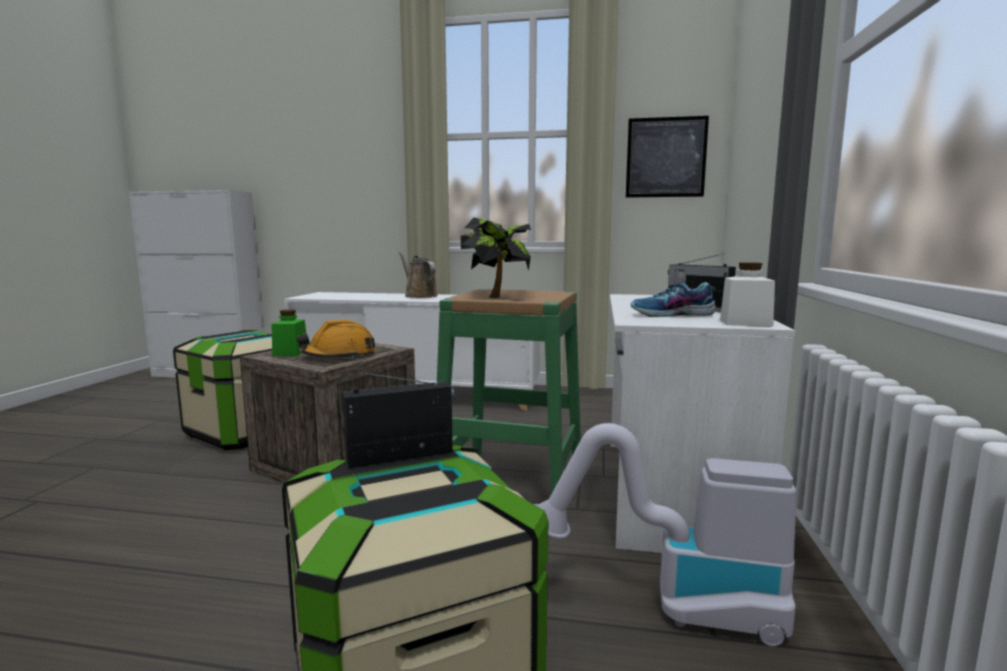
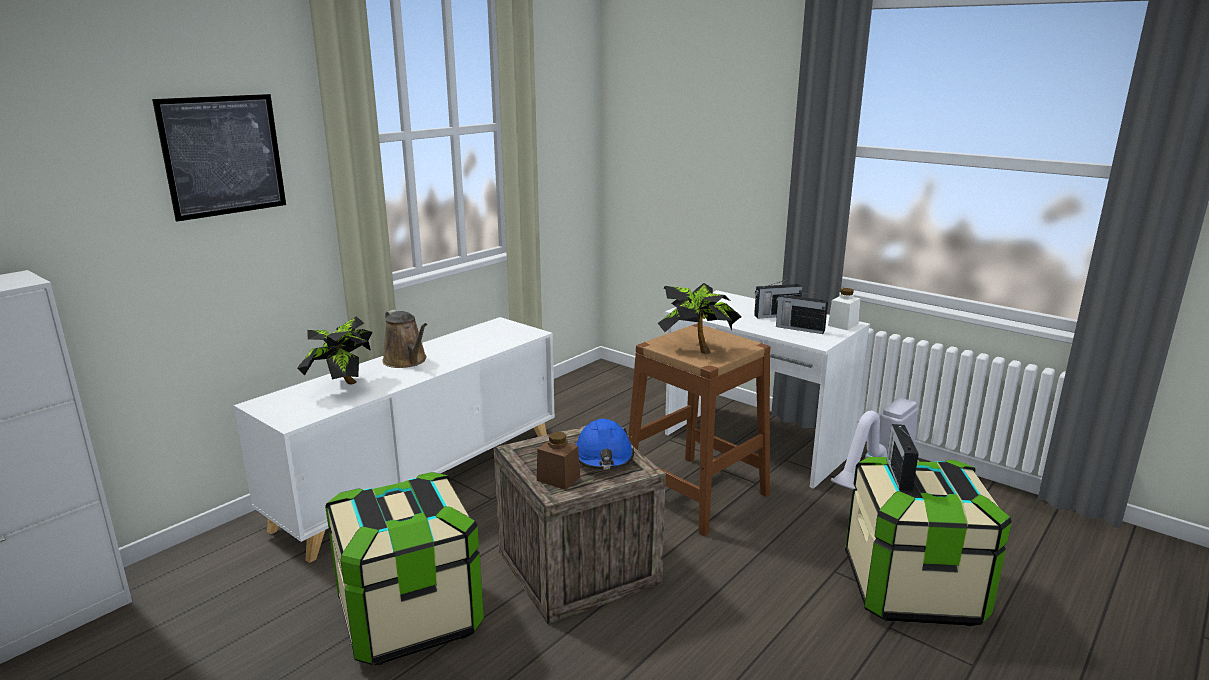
camera: 60 degrees left, 10 degrees up
(290, 352) = (558, 479): green jar -> brown jar
(339, 356) = (604, 457): orange hard hat -> blue hard hat
(362, 295) = (345, 386): none -> potted plant
(419, 296) = (407, 361): brown watering can -> brown watering can turned 120 degrees counterclockwise
(511, 482) = (695, 493): green stool -> brown stool
(666, 157) = (563, 148): picture -> picture (223, 155)
(672, 315) = (799, 328): shoe -> radio

